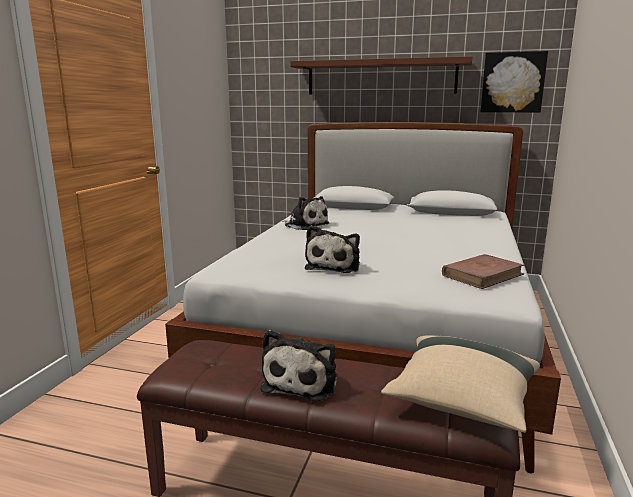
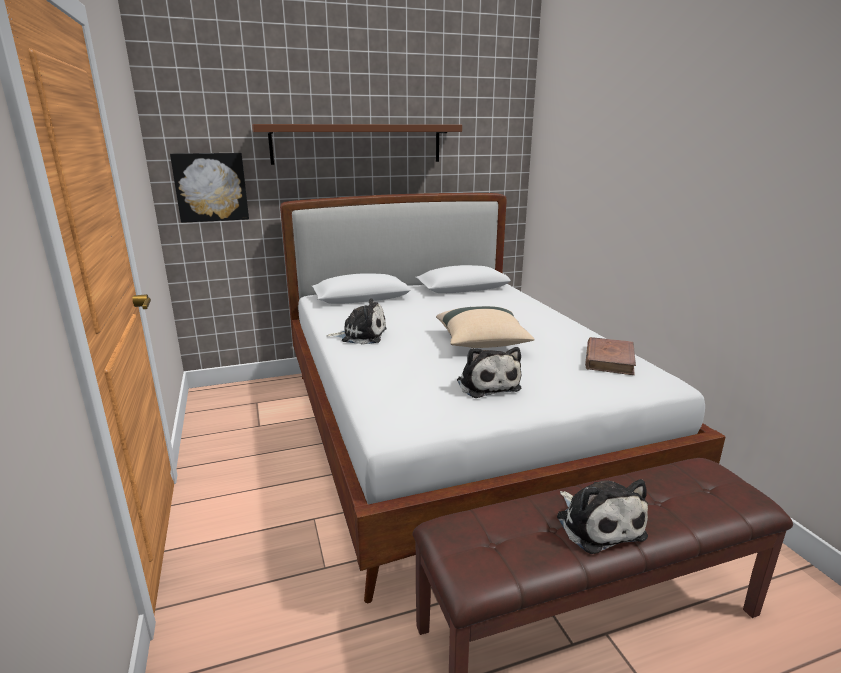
camera: 35 degrees left, 5 degrees up
(461, 401) = (716, 487): beige pillow -> beige pillow (482, 343)
(512, 82) = (488, 150): picture -> picture (211, 187)

